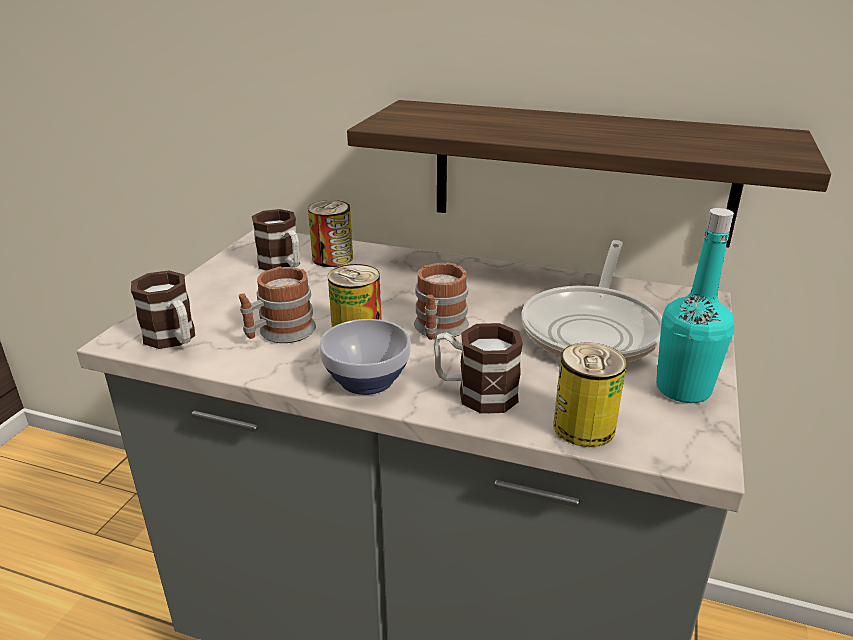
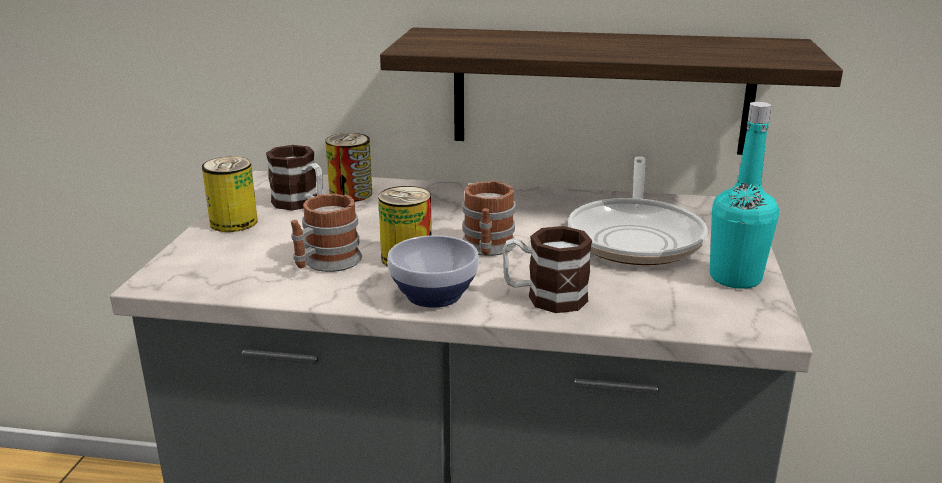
camera: 10 degrees left, 5 degrees down
(174, 339) = (215, 277): mug -> none
(584, 427) = (656, 315): can -> can (234, 222)

